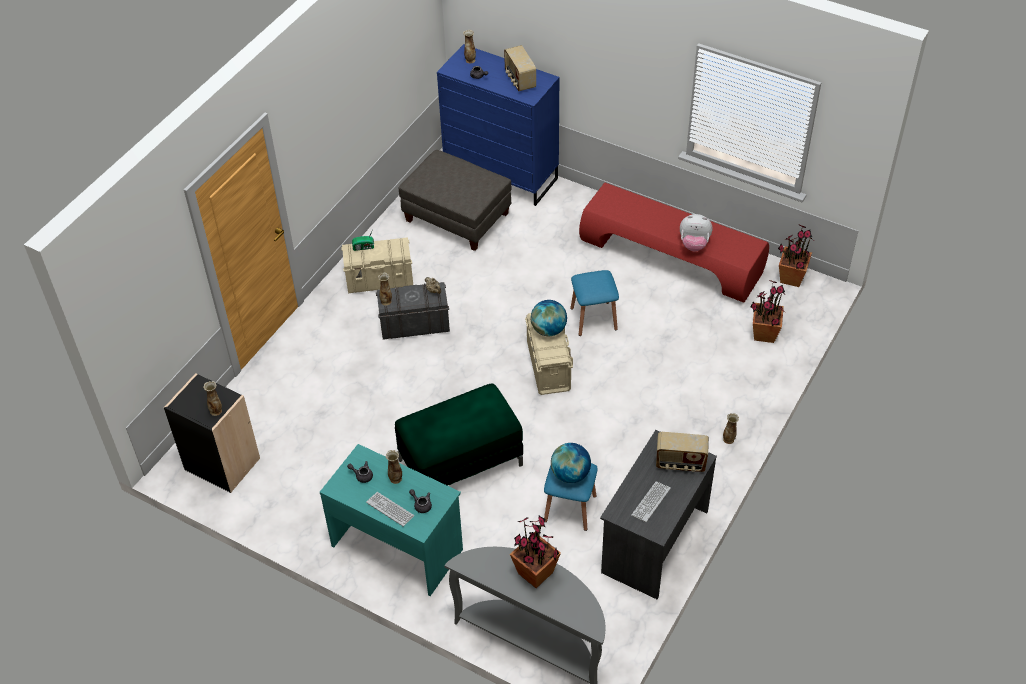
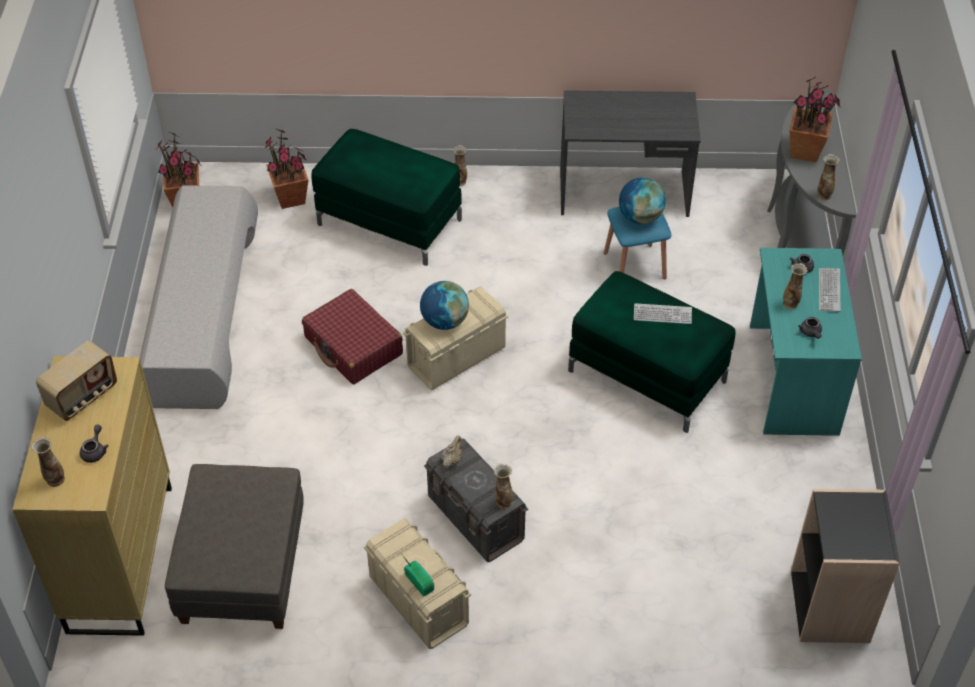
camera: 120 degrees left, 0 degrees up
(216, 411) = (857, 502): vase -> vase (824, 195)
(501, 174) = (119, 558): blue dresser -> beige dresser
(593, 318) = (353, 346): blue stool -> red suitcase
(651, 502) = (654, 114): keyboard -> keyboard (662, 314)
(671, 256) = (203, 313): red bench -> grey bench
(680, 463) = (592, 109): radio -> none
(694, 244) = (222, 243): plush toy -> none
(706, 379) = (388, 222): none -> green ottoman

